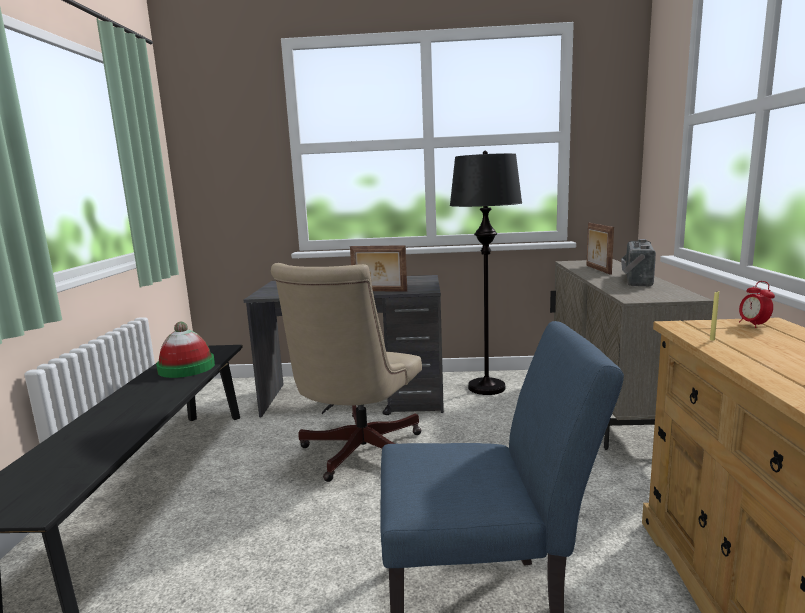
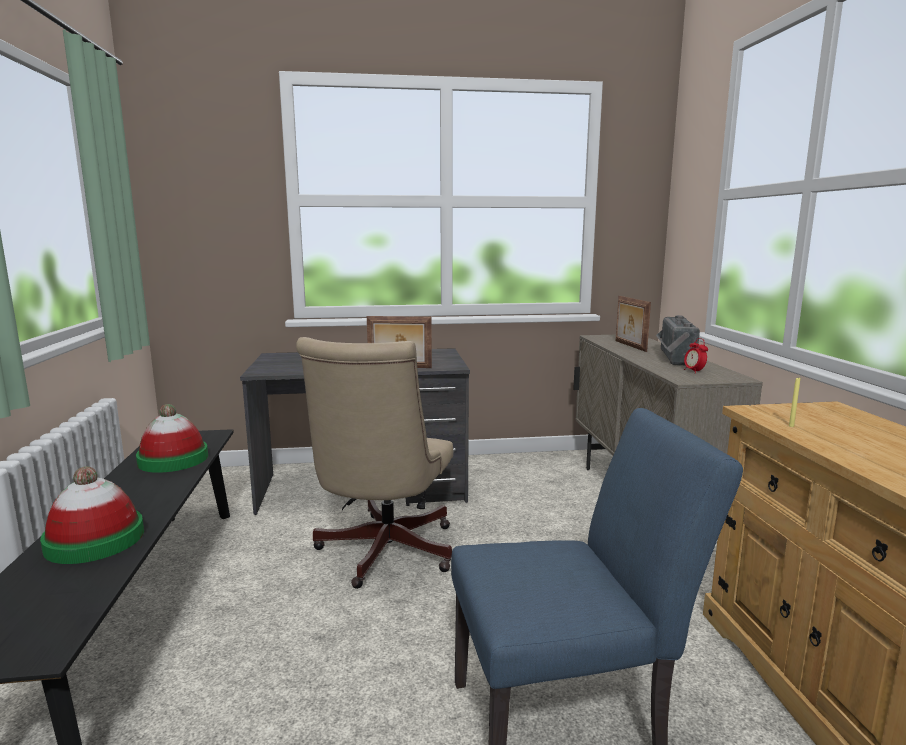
camera: 10 degrees left, 0 degrees up
(105, 428) = (95, 540): none -> hat
(486, 387) = (507, 472): black floor lamp -> none
(753, 325) = (820, 410): alarm clock -> alarm clock (694, 371)

